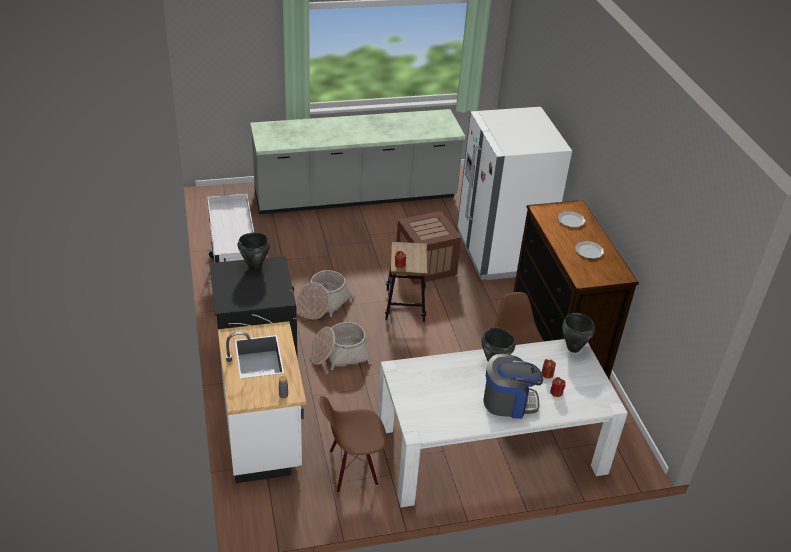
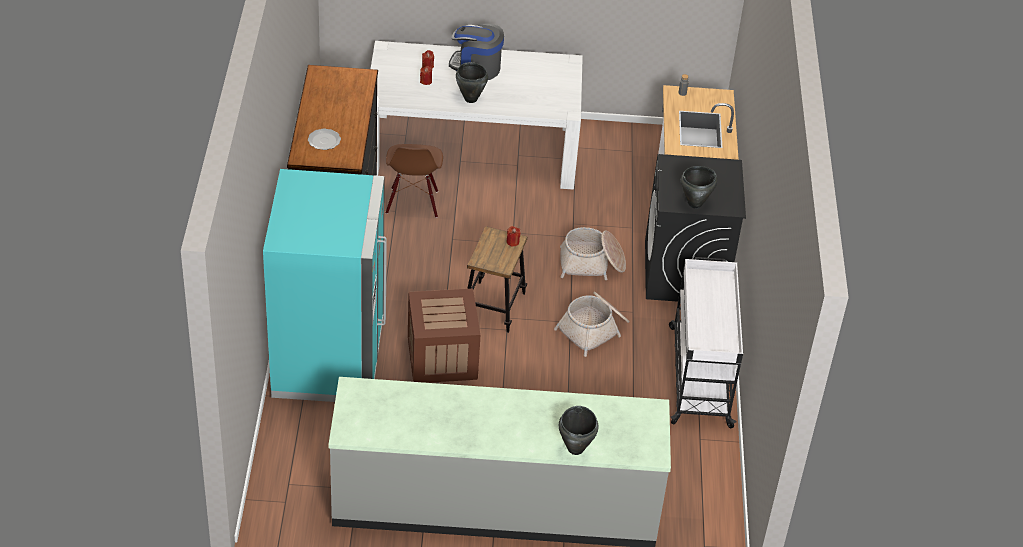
camera: 165 degrees left, 5 degrees up
(352, 469) = (609, 158): brown chair -> none
(500, 252) = (329, 359): white fridge -> turquoise fridge
(573, 348) = (384, 97): black cooking pot -> black cooking pot (576, 448)
(588, 250) = (333, 103): plate -> none

